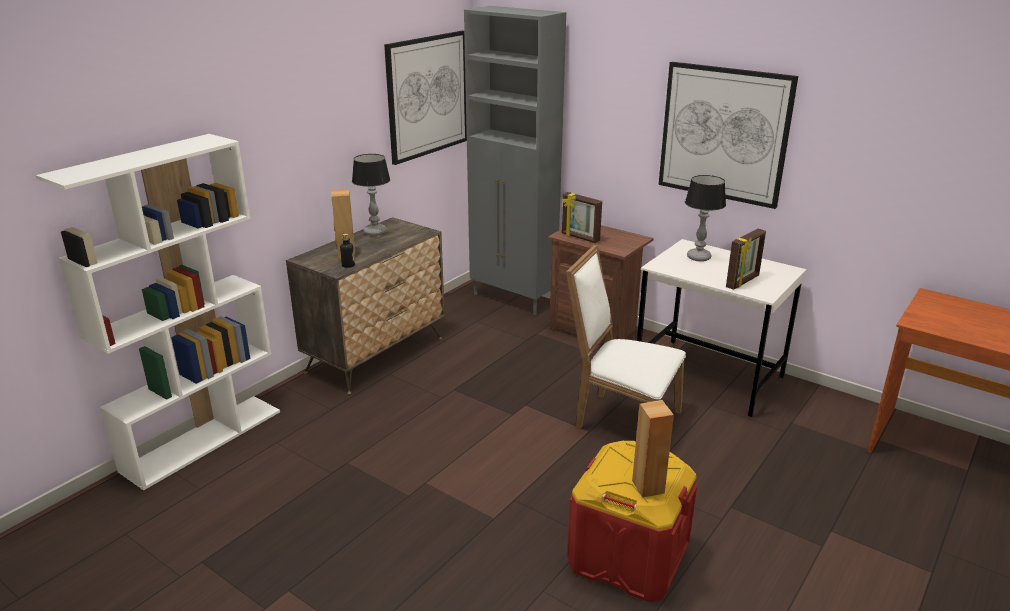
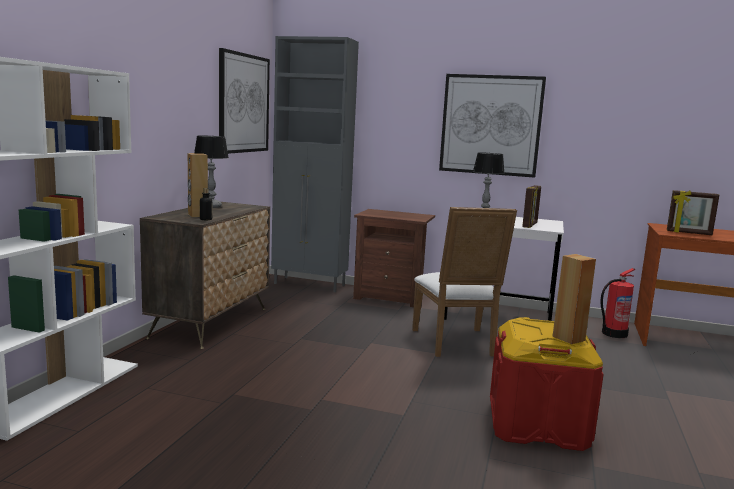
camera: 20 degrees left, 15 degrees down
(580, 238) = (380, 215): picture frame -> picture frame (689, 233)
(622, 419) = (456, 344): white chair -> white chair turned 105 degrees counterclockwise
(843, 425) = (613, 334): none -> fire extinguisher

